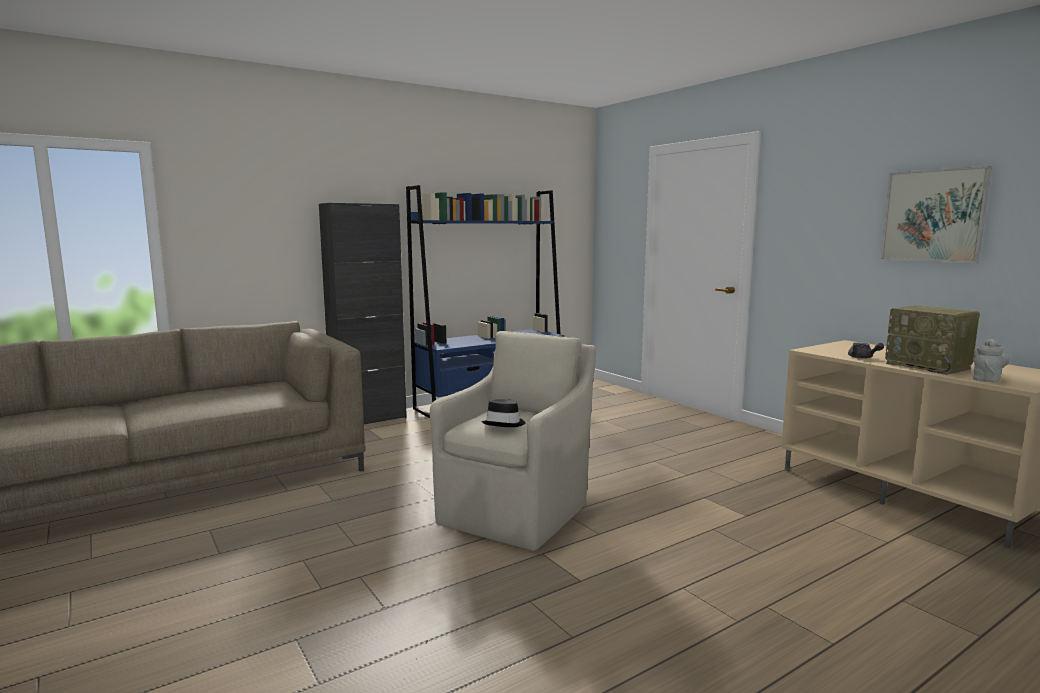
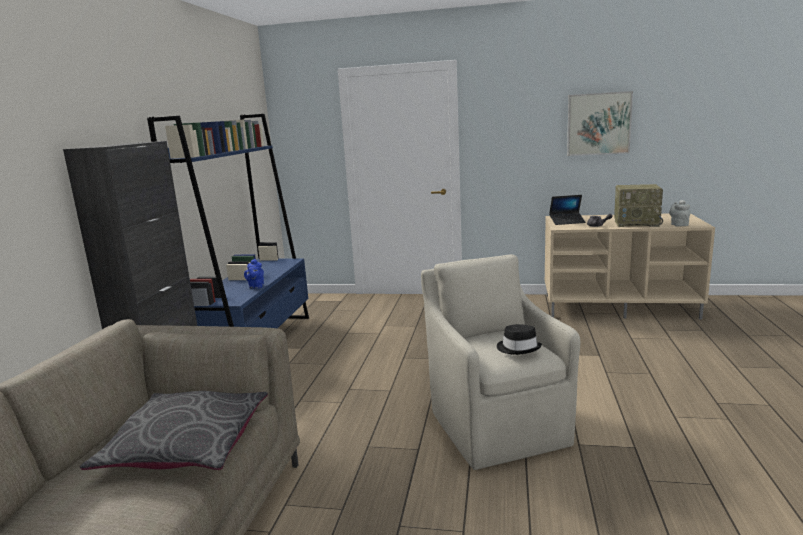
camera: 45 degrees left, 5 degrees up
(245, 398) = (186, 445): none -> grey pillow
(478, 343) = (256, 286): none -> blue teapot
(842, 348) = (567, 222): none -> laptop

